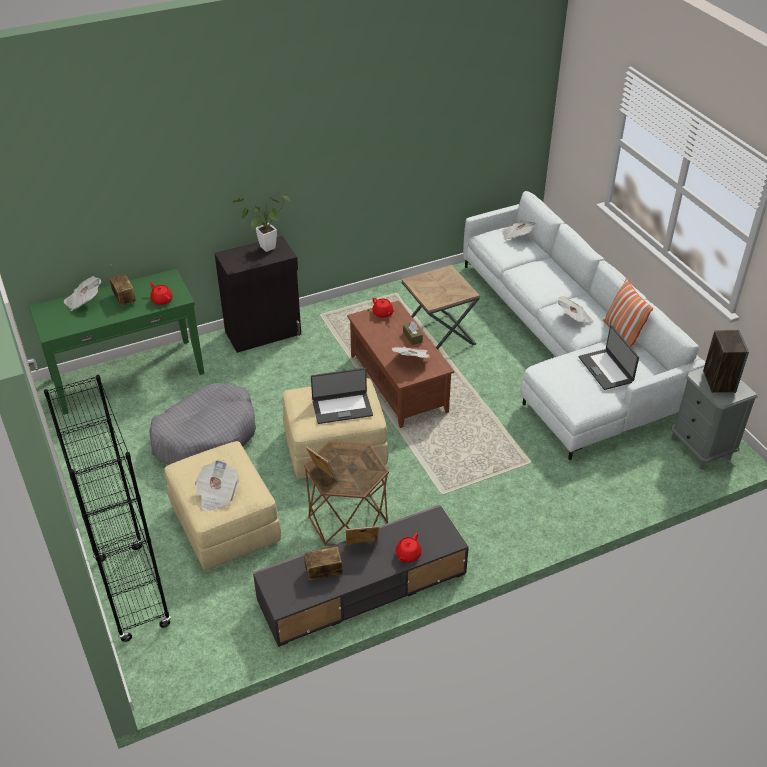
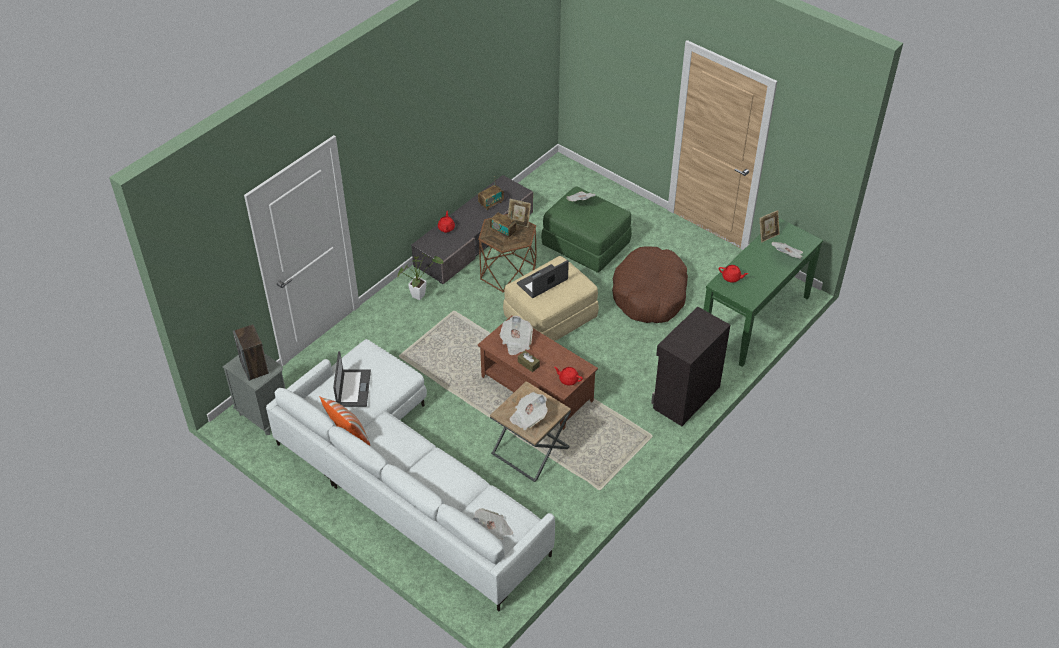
camera: 155 degrees right, 5 degrees up
(124, 299) = (760, 269): radio -> radio (503, 232)
(132, 592) = (607, 194): black bookcase -> none
(206, 436) = (650, 294): grey dog bed -> brown dog bed
(224, 524) = (586, 245): beige ottoman -> green ottoman
(264, 249) = (692, 343): potted plant -> potted plant (420, 294)
(362, 547) = (477, 223): picture frame -> picture frame (767, 235)
(573, 318) = (397, 434): newspaper -> newspaper (528, 417)
(606, 369) = (353, 388): laptop -> laptop turned 45 degrees clockwise

